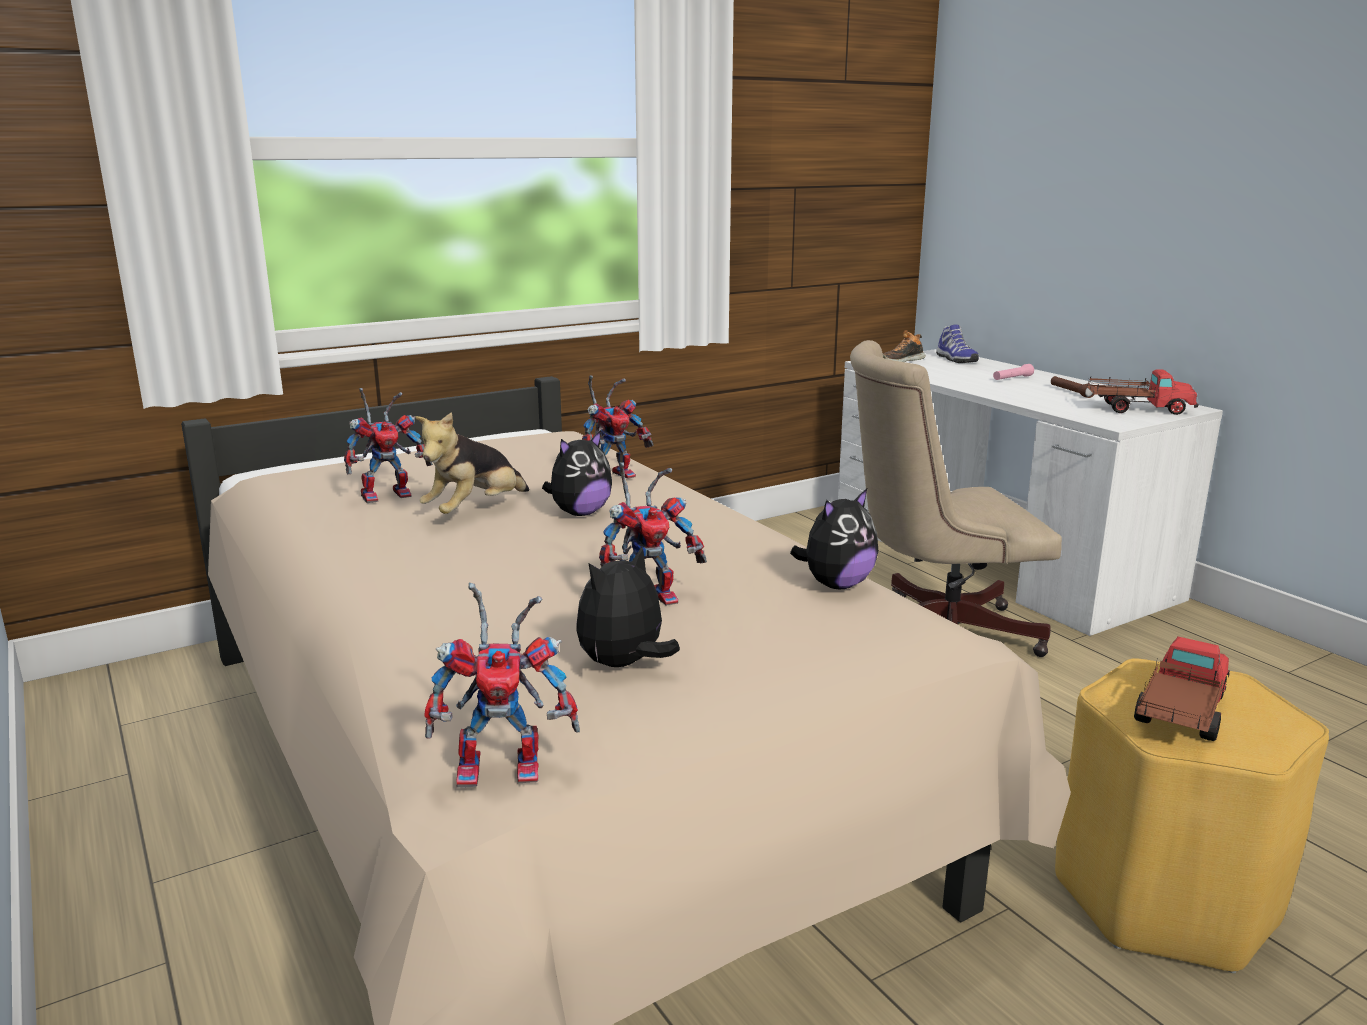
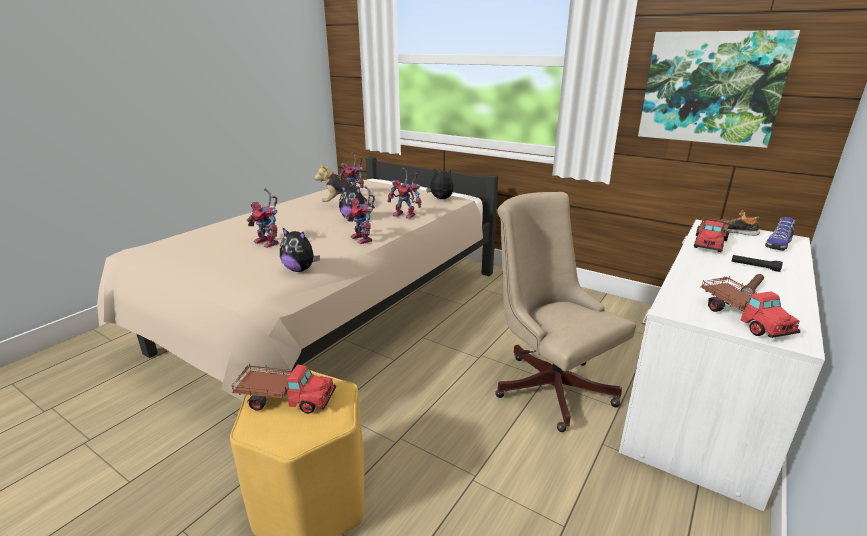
camera: 65 degrees right, 5 degrees up
(507, 766) = (144, 249): toy robot -> toy robot (364, 240)
(624, 665) = (211, 249): plush toy -> plush toy (441, 199)
(806, 181) = (711, 88): none -> picture
(931, 374) = (710, 243): none -> toy truck
(1012, 378) = (754, 267): pink flashlight -> black flashlight

